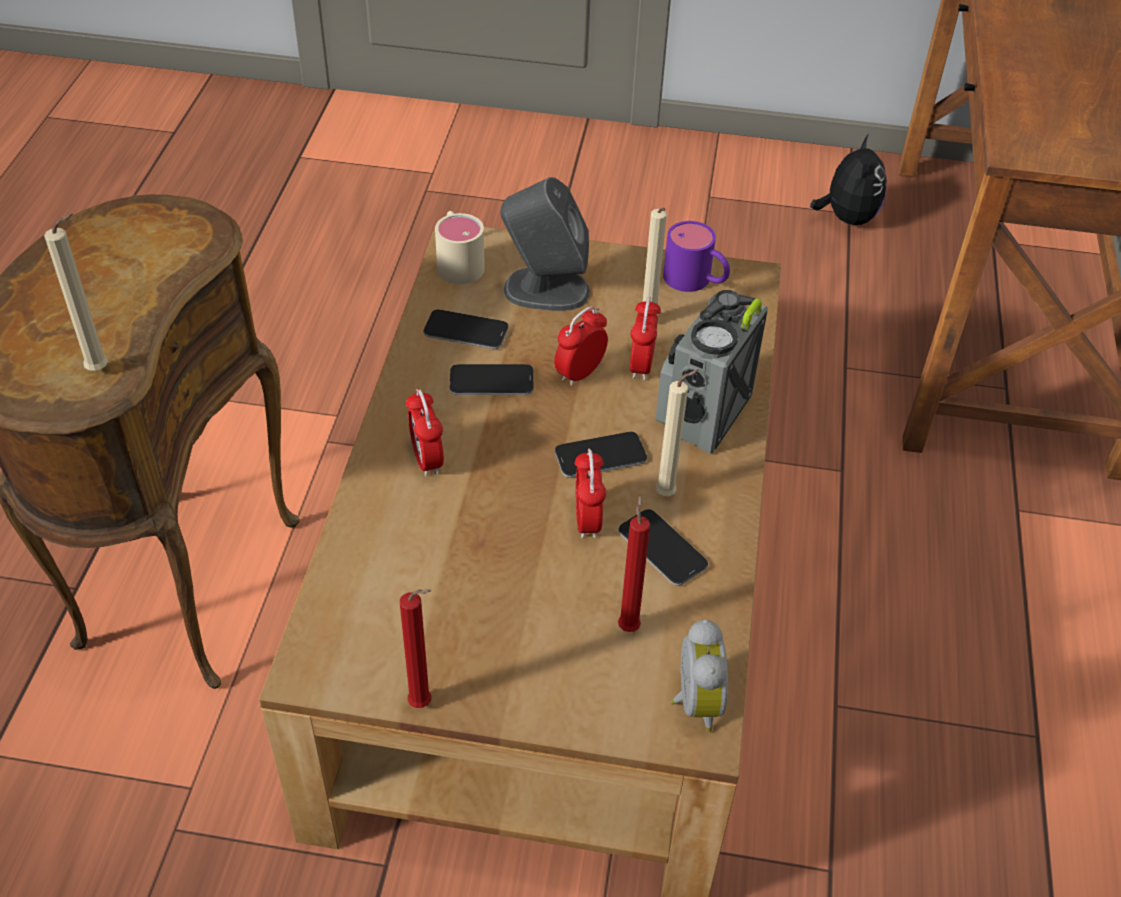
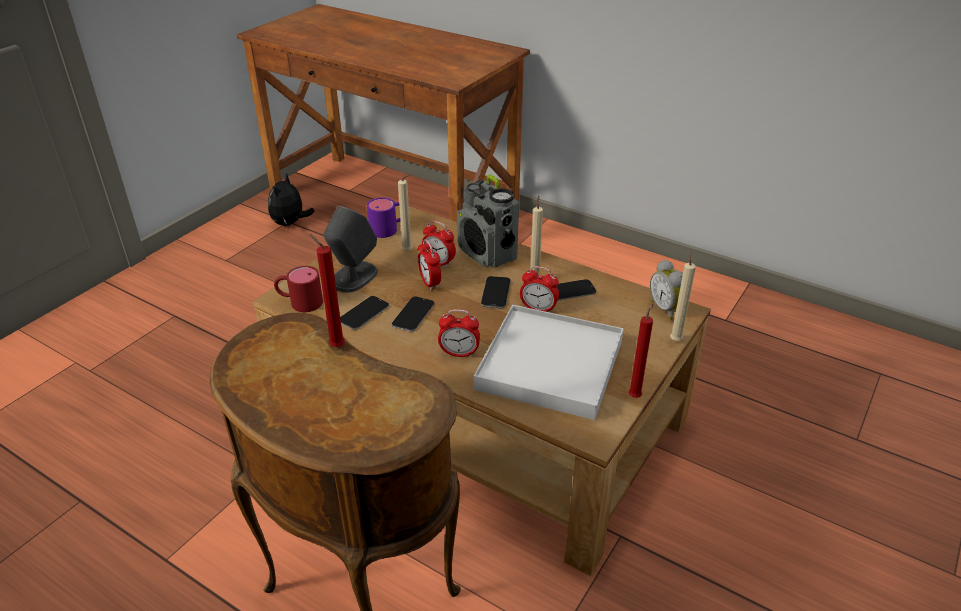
camera: 65 degrees left, 10 degrees down
(102, 369) = (409, 389): beige candle -> beige candle (675, 339)
(449, 574) = (550, 365): none -> white tray
(458, 261) = (299, 302): beige mug -> red mug
(628, 625) = (612, 315): red candle -> red candle (335, 346)
(693, 703) = (666, 309): alarm clock -> alarm clock turned 135 degrees counterclockwise
(846, 217) = (290, 223): plush toy -> plush toy turned 105 degrees counterclockwise

